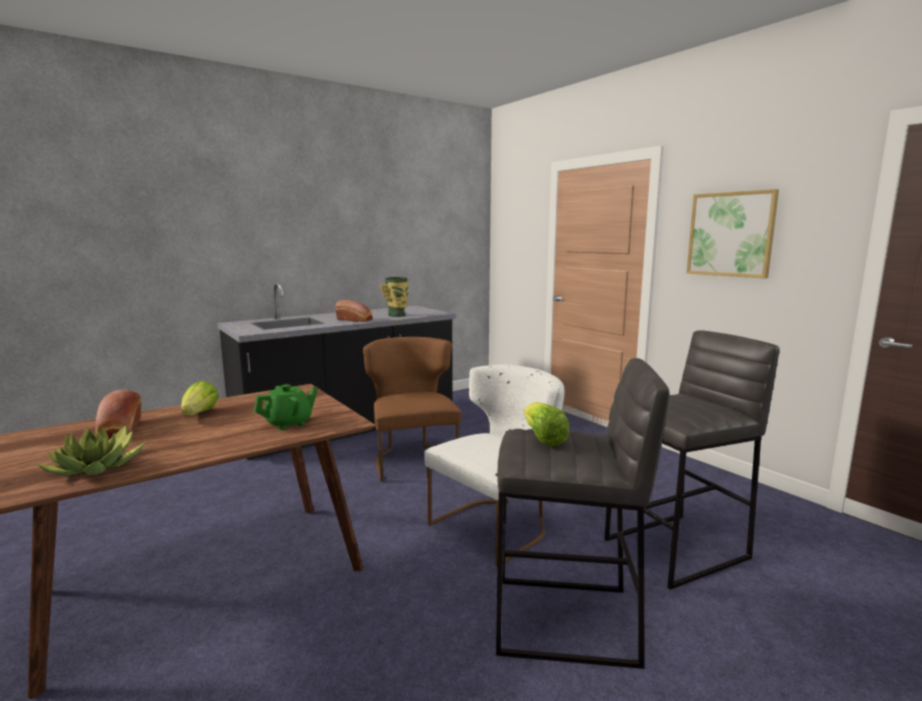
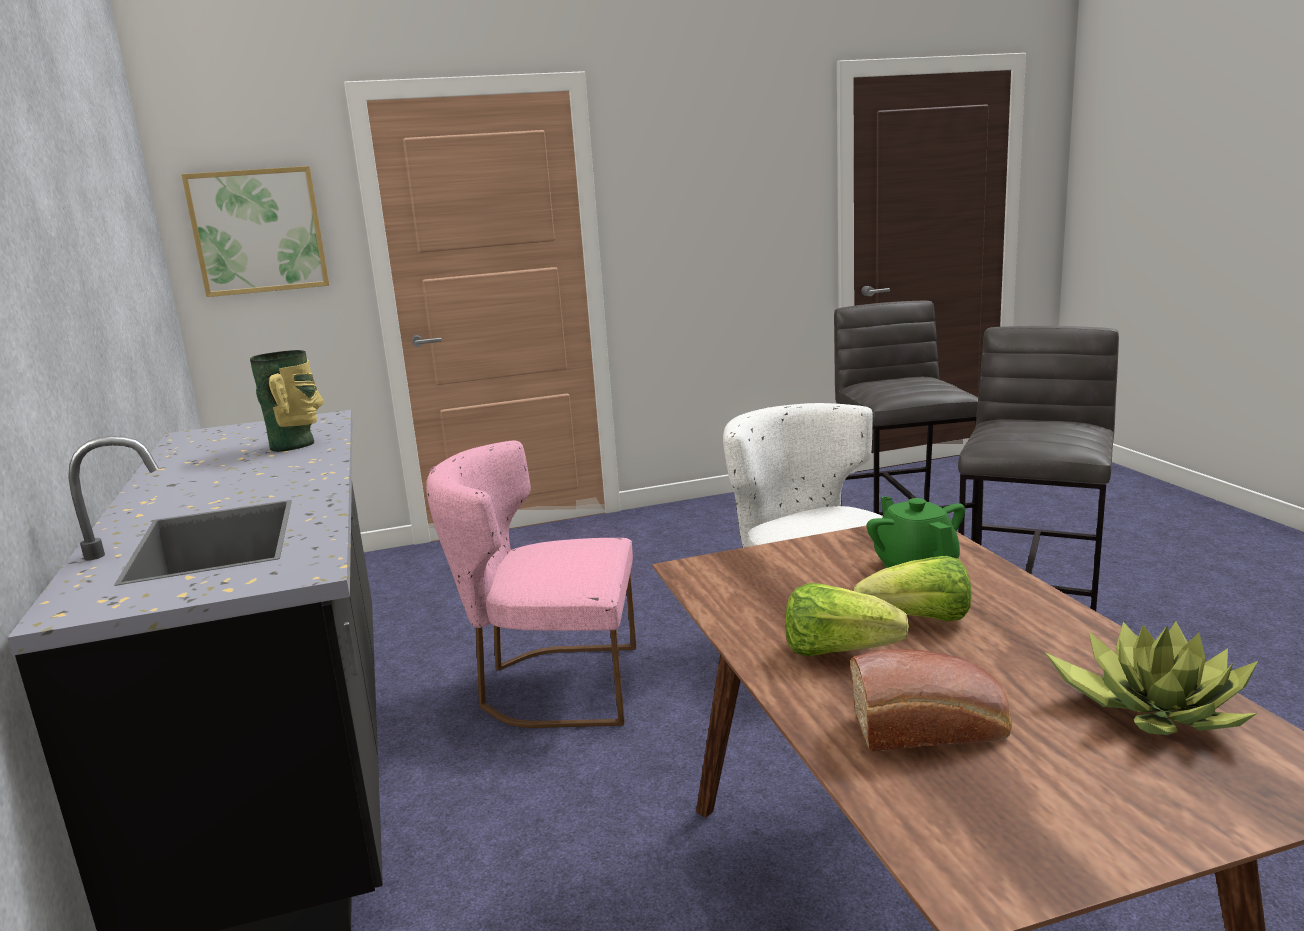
camera: 70 degrees left, 5 degrees up
(355, 320) = (292, 475): bread -> none
(412, 460) = (550, 686): brown chair -> pink chair
(543, 438) = (1034, 431): lettuce -> lettuce (918, 620)
(730, 234) = (703, 197): picture -> picture (258, 231)

